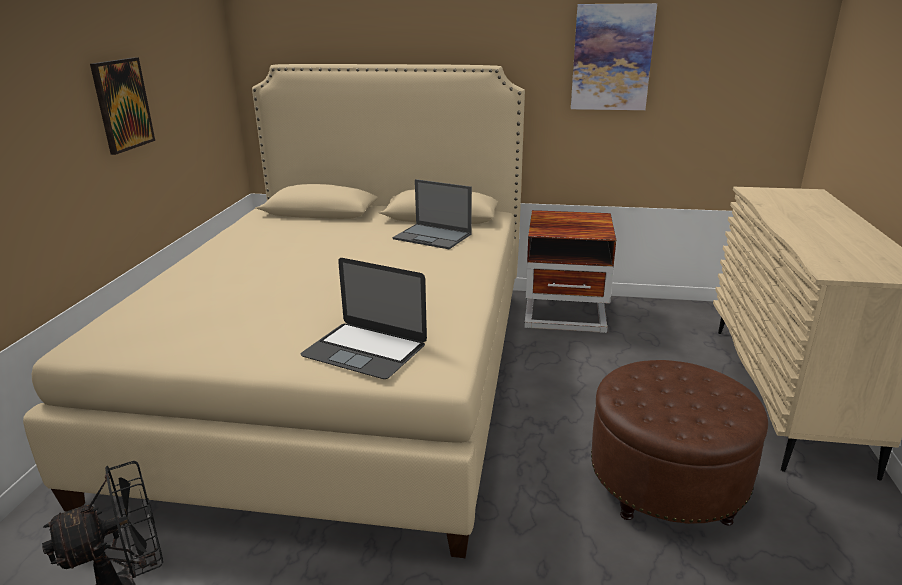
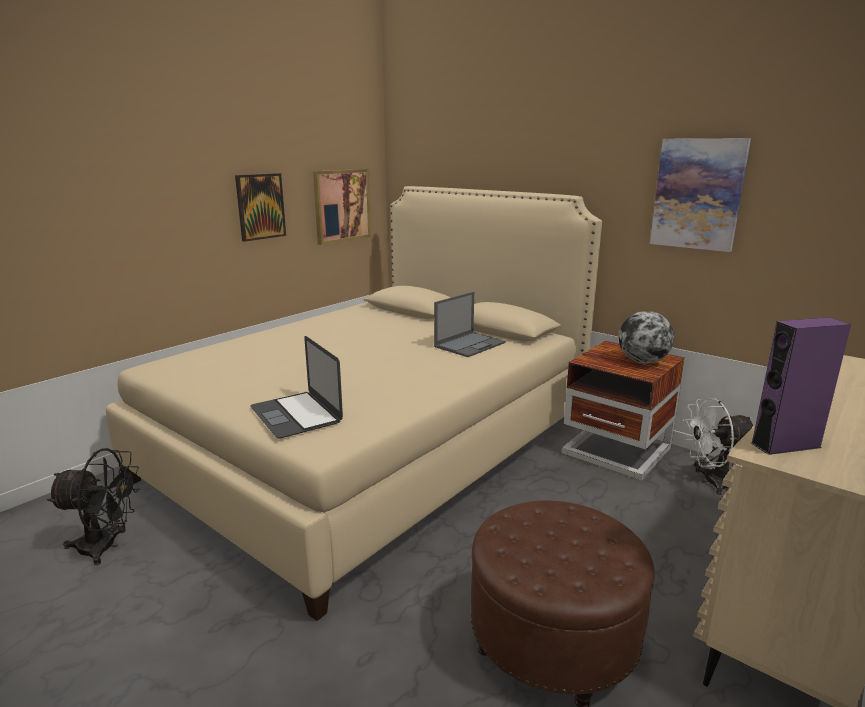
camera: 30 degrees right, 5 degrees down
(198, 94) = (341, 205): none -> picture
(433, 237) = (470, 344): laptop -> laptop turned 105 degrees counterclockwise
(585, 223) = (642, 361): none -> globe
(654, 318) = (711, 482): none -> white fan
(834, 262) = (785, 445): none -> purple speaker

